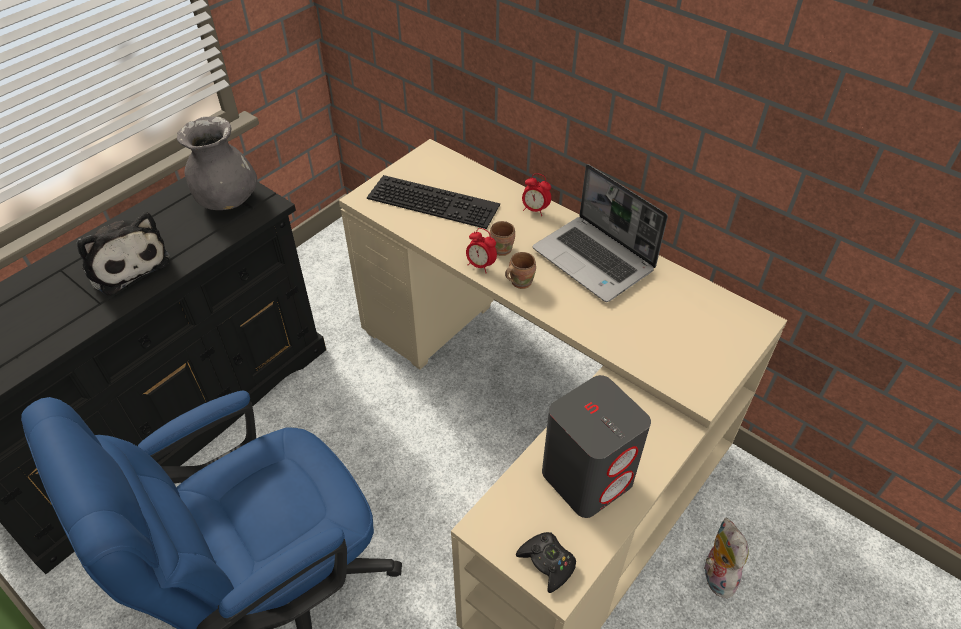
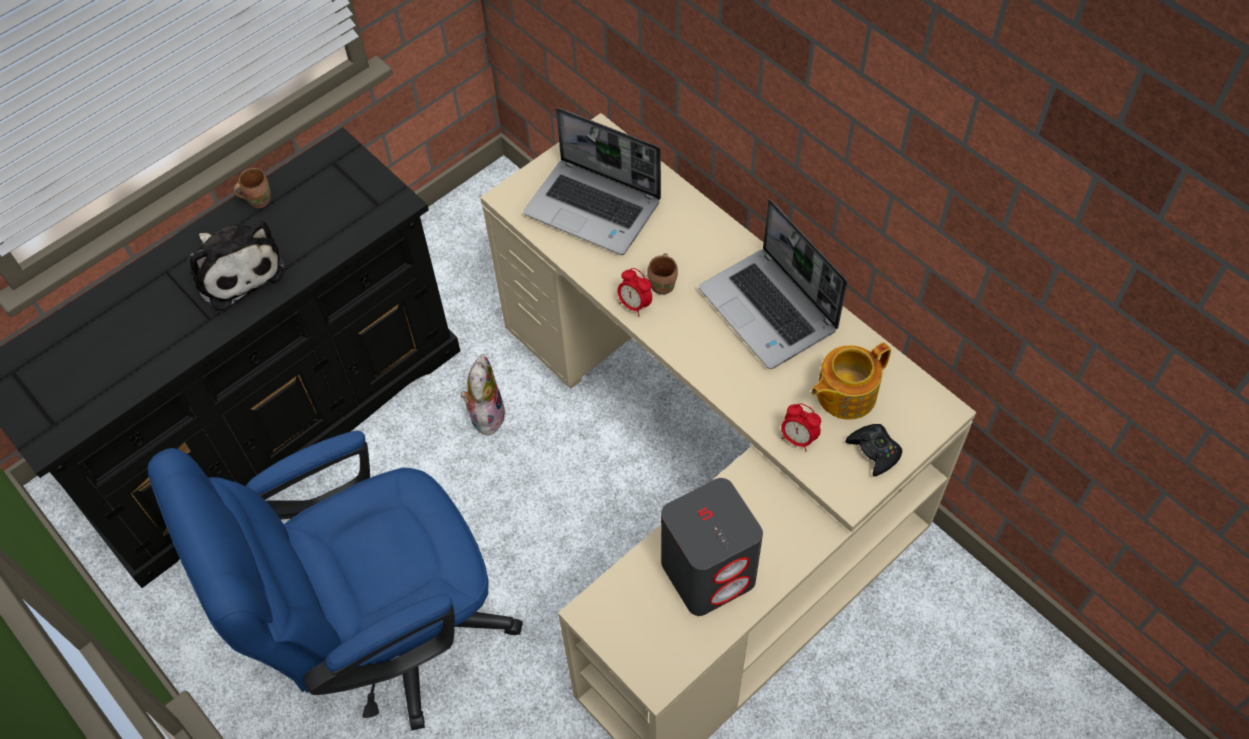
camera: 10 degrees right, 10 degrees up
(227, 200) = (350, 192): grey vase -> none
(435, 200) = (594, 208): keyboard -> laptop
(519, 282) = (676, 331): brown mug -> brown mug (258, 199)
(535, 210) = (712, 232): alarm clock -> alarm clock (798, 439)
(547, 563) = (649, 657): black game controller -> black game controller (874, 451)
(673, 316) = (844, 394): none -> teapot
(715, 575) = (874, 676): plush toy -> plush toy (485, 414)

